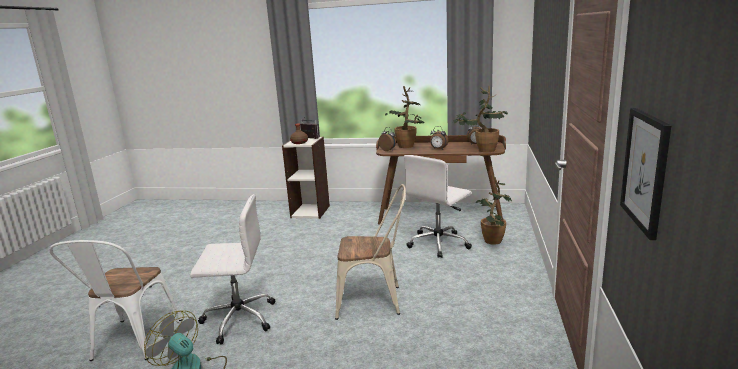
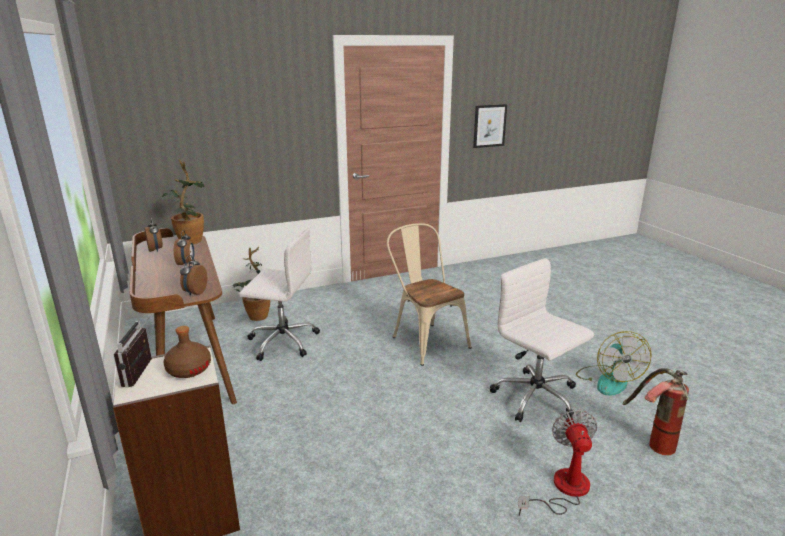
camera: 125 degrees left, 5 degrees up
(132, 343) = (651, 442): white chair -> fire extinguisher
(178, 289) = (562, 489): none -> fan
(407, 147) = (172, 285): potted plant -> none

